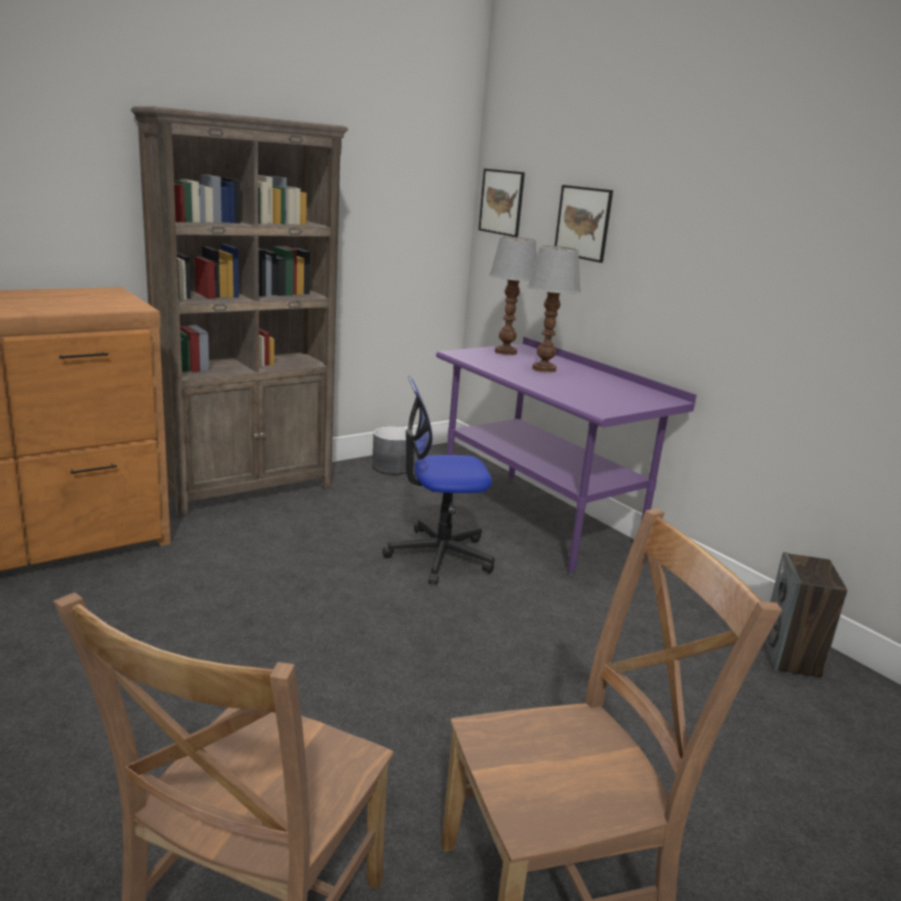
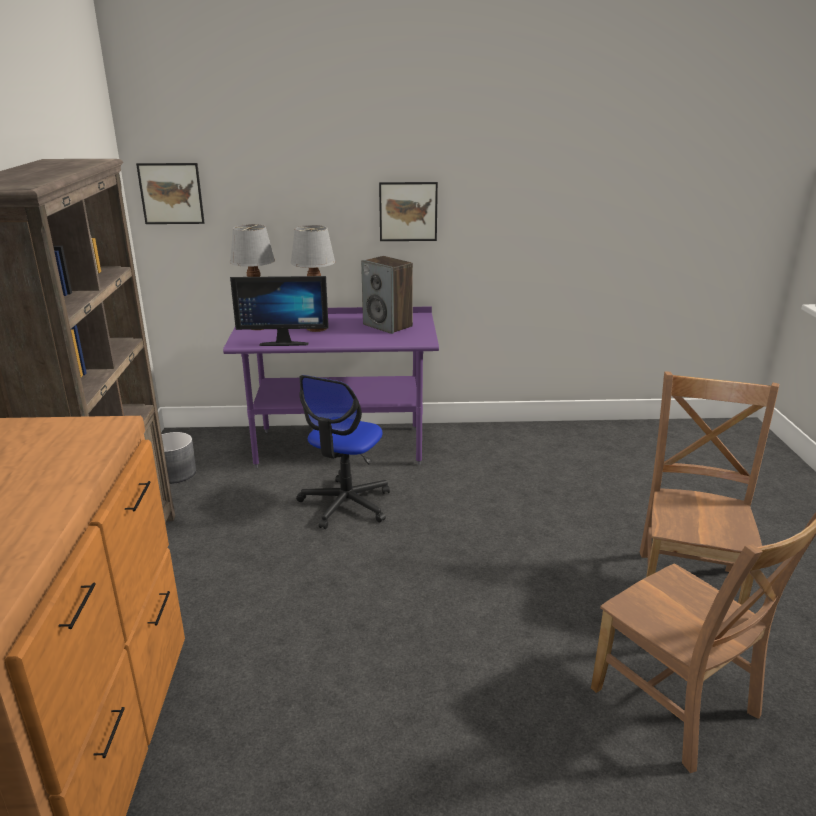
camera: 55 degrees left, 5 degrees up
(487, 365) = (284, 342): none -> monitor
(583, 223) = (285, 200): picture -> picture (408, 211)
(791, 657) = (553, 435): speaker -> speaker (388, 325)

